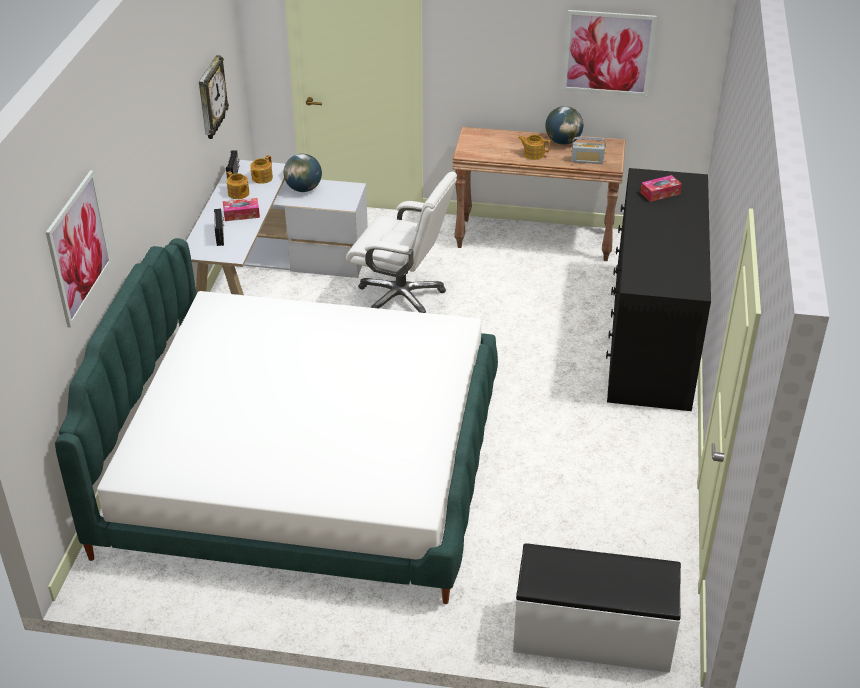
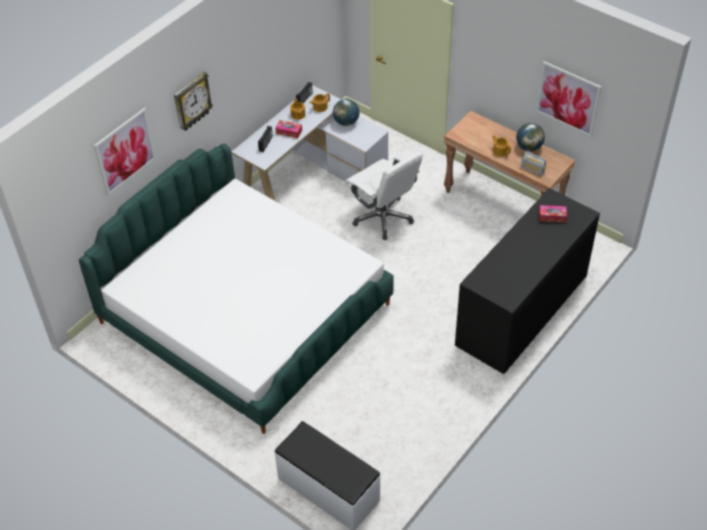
camera: 30 degrees right, 10 degrees up
(210, 98) = (294, 48): wall clock -> wall clock (192, 102)

